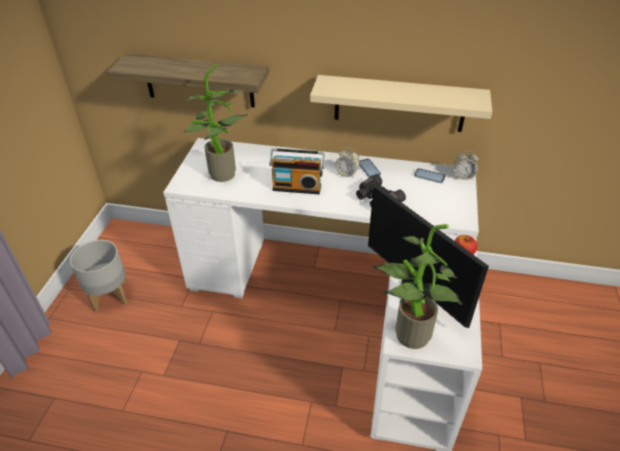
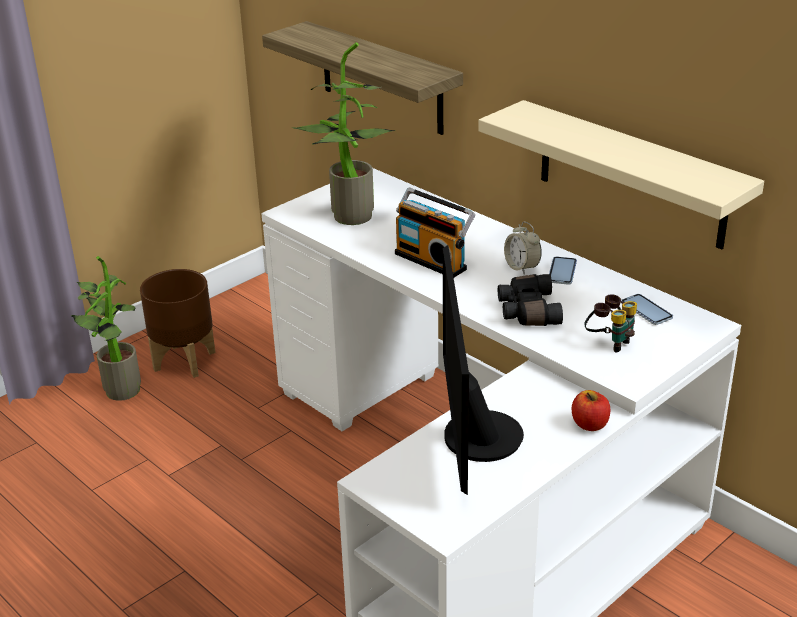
camera: 35 degrees right, 10 degrees down
(109, 296) = (184, 360): grey planter -> brown planter
(407, 336) = (388, 479): potted plant -> potted plant (117, 389)
(432, 202) = (609, 342): none -> binoculars
(463, 176) = (704, 328): alarm clock -> none

